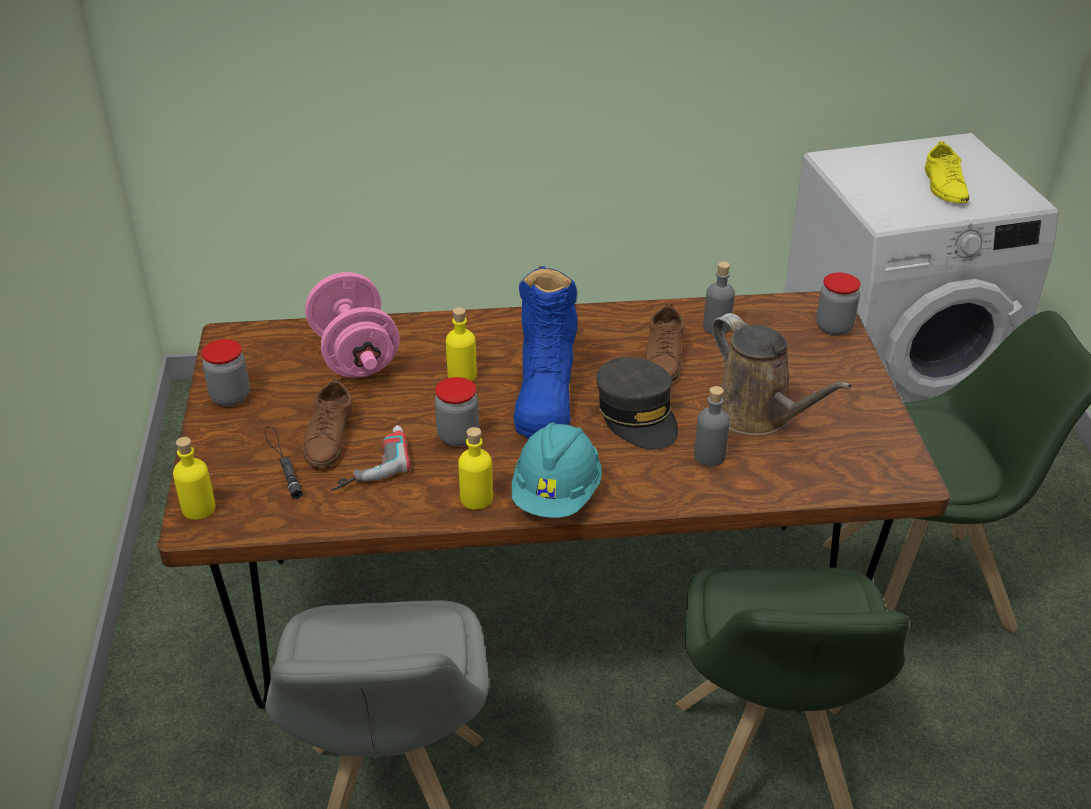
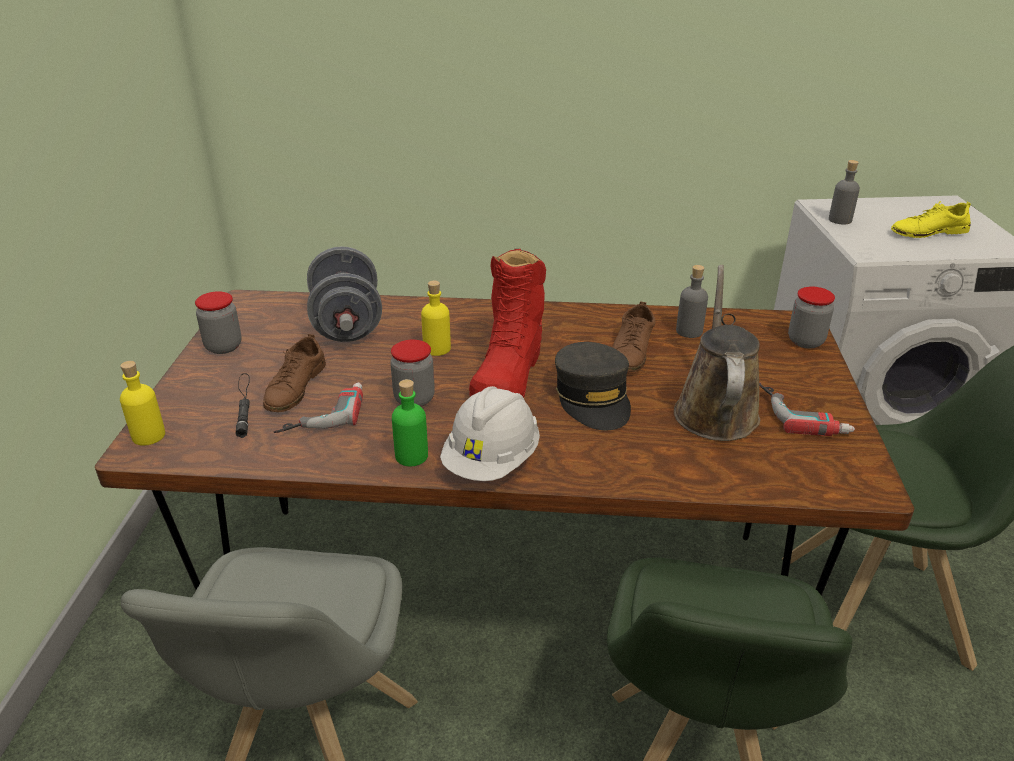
camera: 10 degrees right, 5 degrees down
(355, 355) = (347, 324): pink dumbbell -> grey dumbbell
(476, 498) = (411, 456): yellow bottle -> green bottle
(545, 395) = (508, 372): blue boot -> red boot
(556, 495) = (492, 461): turquoise hard hat -> white hard hat
(709, 456) = (657, 442): grey bottle -> grey bottle (840, 220)
(758, 415) = (715, 410): brown watering can -> brown watering can turned 150 degrees counterclockwise
(842, 409) = (803, 413): none -> power drill
(944, 186) = (928, 232): yellow shoe -> yellow shoe turned 75 degrees clockwise

